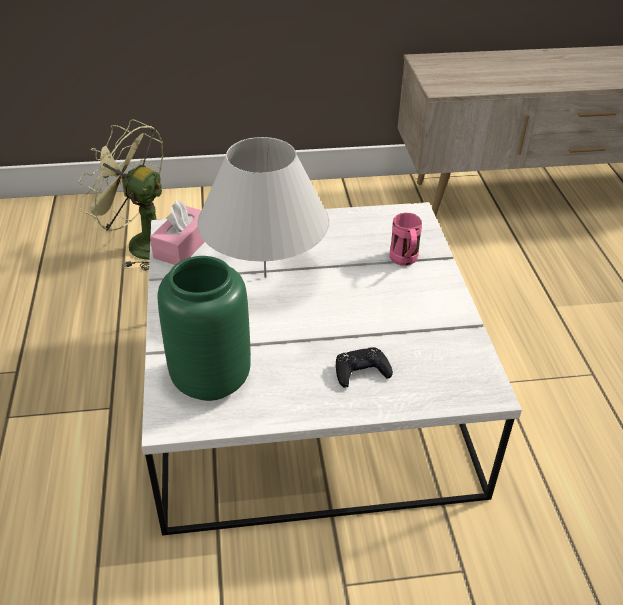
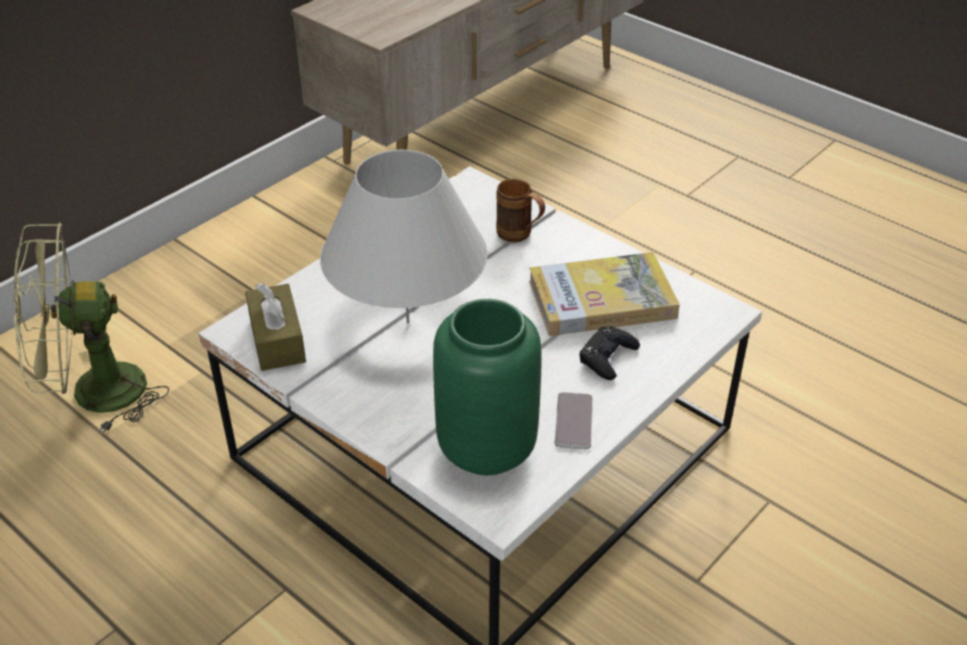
camera: 40 degrees left, 0 degrees up
(183, 246) = (277, 340): pink tissue box -> brown tissue box
(284, 398) = (573, 421): none -> phone
(404, 261) = (520, 236): pink mug -> brown mug
(407, 332) = (601, 299): none -> book

